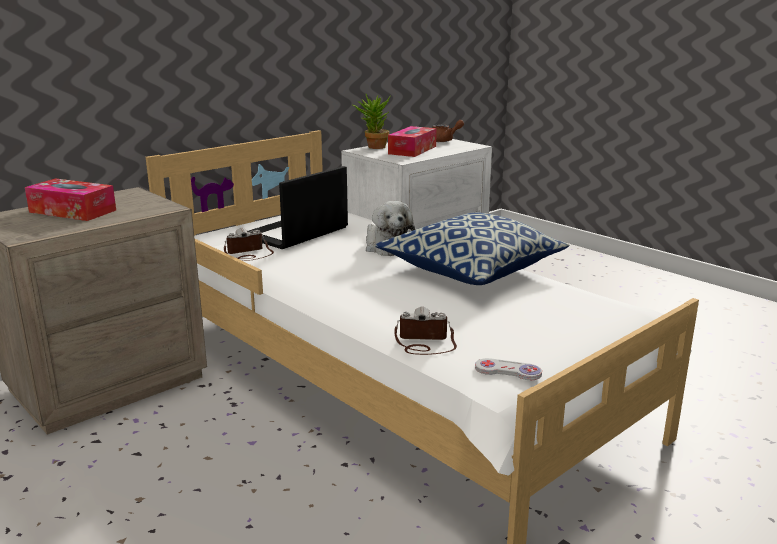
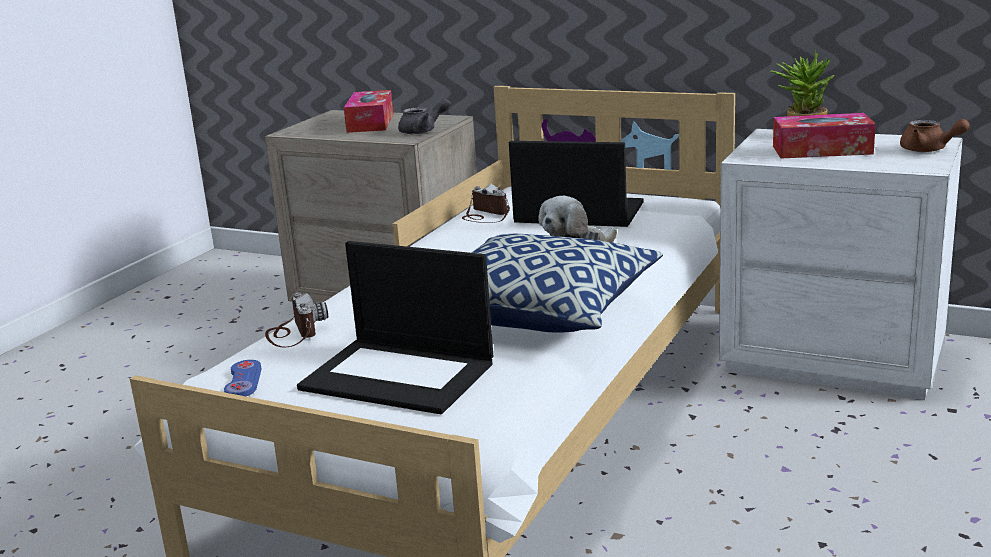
camera: 70 degrees right, 0 degrees up
(152, 202) = (423, 131): none -> grey teapot
(508, 371) = (243, 381): white game controller -> blue game controller
(542, 318) = (400, 375): none -> laptop

